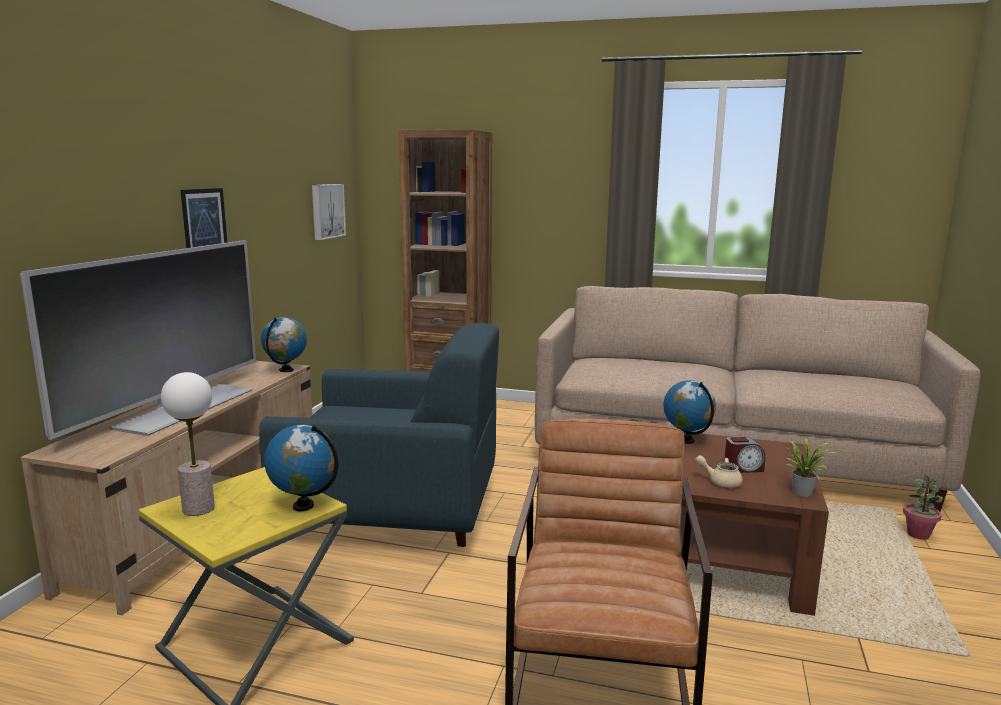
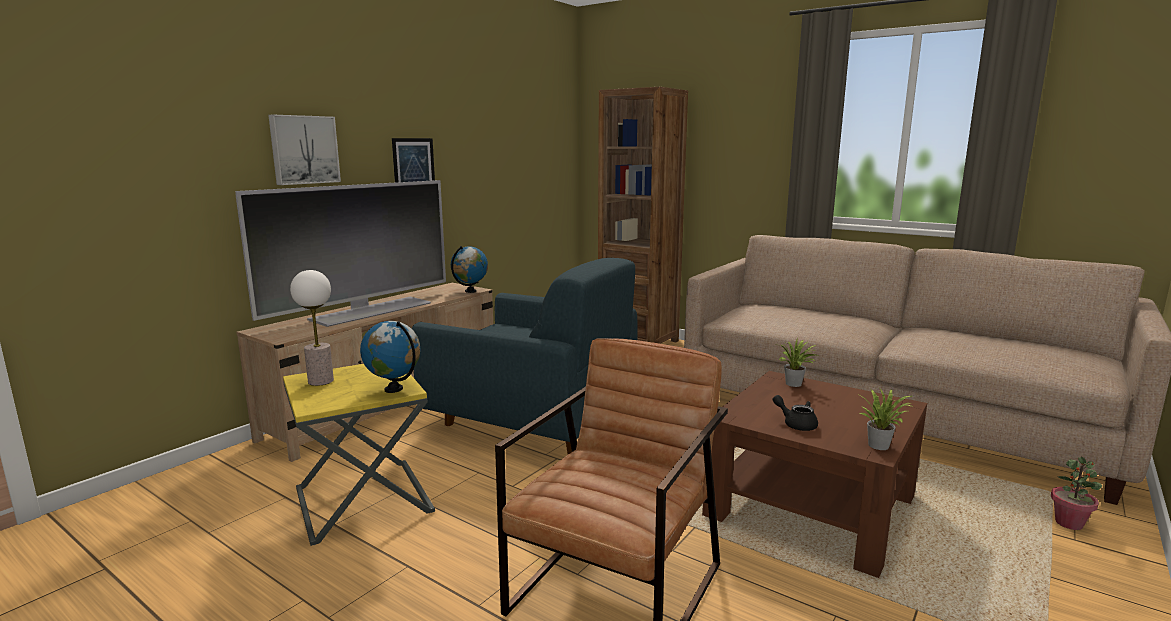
camera: 20 degrees right, 0 degrees up
(326, 211) = (541, 163): picture -> picture (304, 149)
(686, 441) = (794, 384): globe -> potted plant
(720, 482) = (796, 424): beige teapot -> black teapot
(743, 468) = (832, 416): alarm clock -> none

